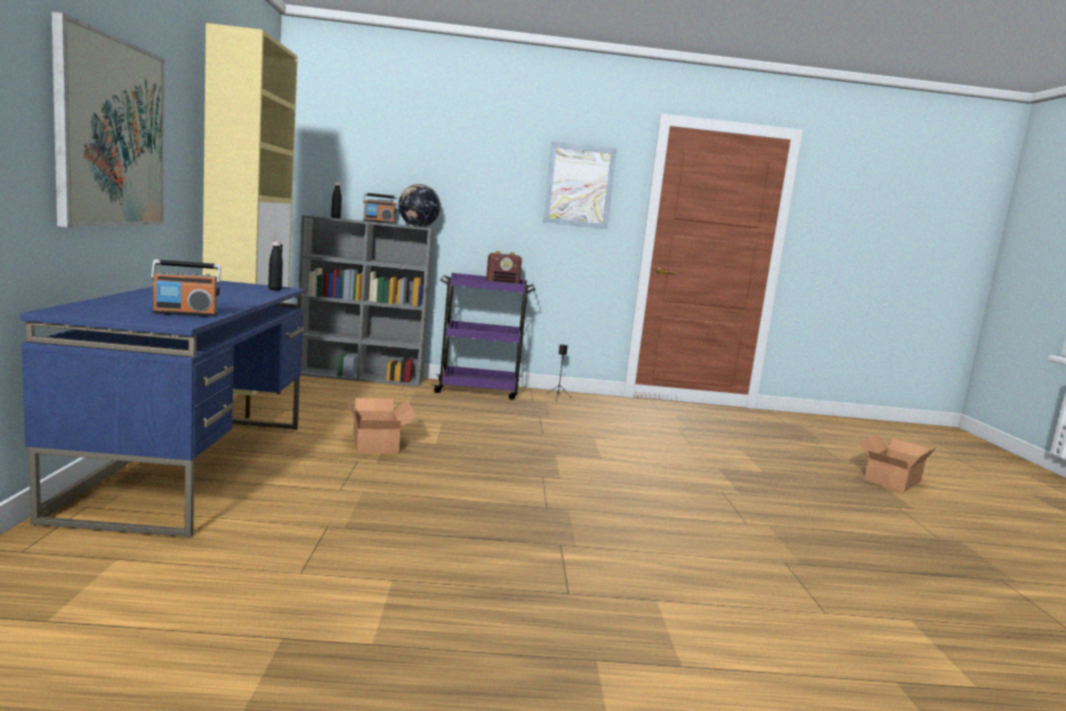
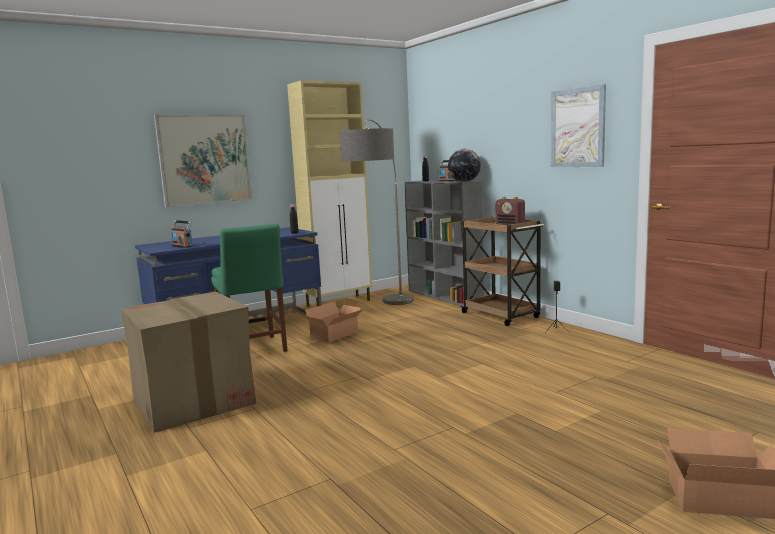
camera: 60 degrees right, 0 degrees up
(327, 486) = (254, 349): none -> green chair
(342, 403) = (383, 311): none -> floor lamp
(471, 569) = (193, 401): none -> cardboard box
(478, 390) = (501, 315): purple cart -> brown cart

